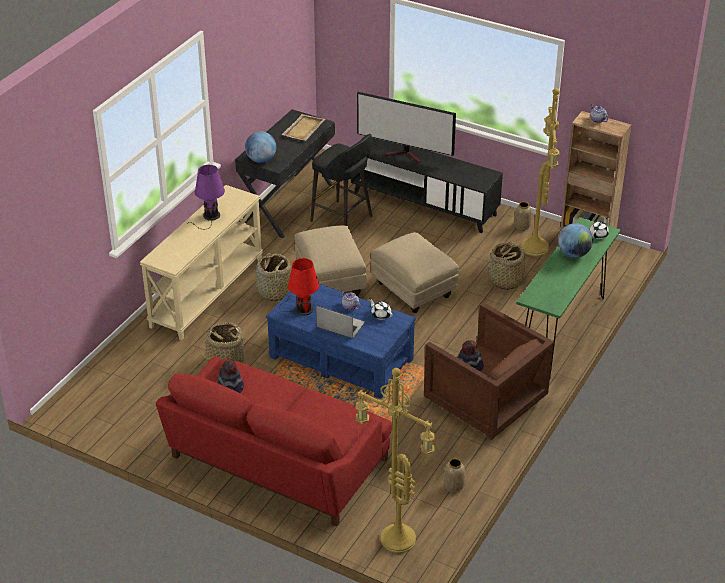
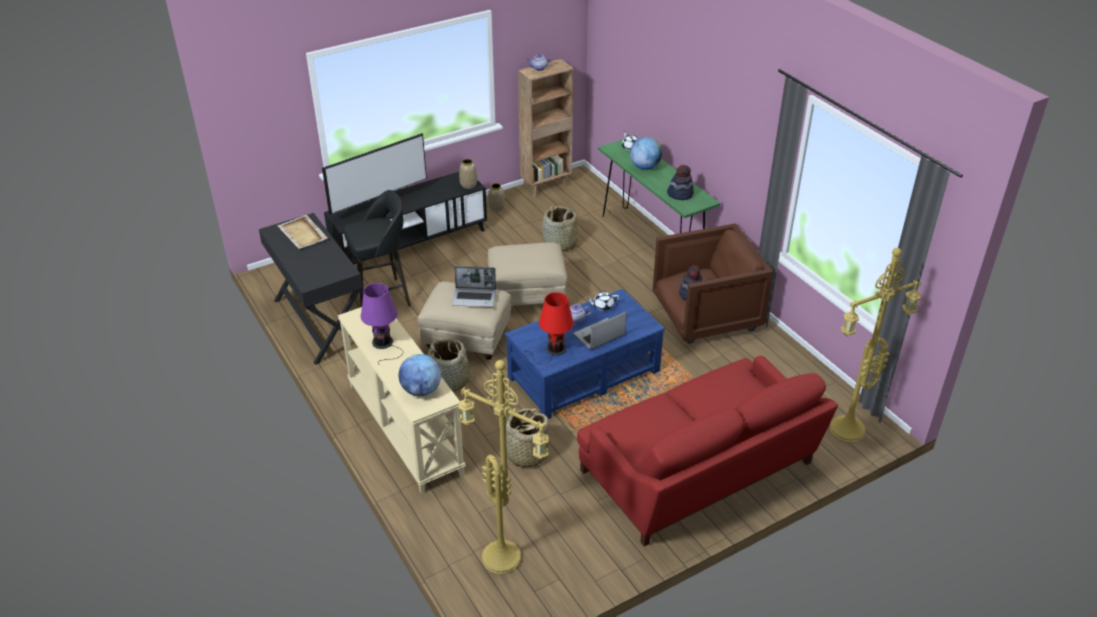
camera: 60 degrees left, 0 degrees up
(230, 388) = (640, 439): hat -> hat (680, 194)
(261, 160) = (324, 277): globe -> globe (421, 390)
(333, 247) = (474, 298): none -> laptop
(454, 486) = (798, 372): vase -> vase (468, 185)
(536, 248) = (532, 212): yellow floor lamp -> yellow floor lamp (504, 557)

